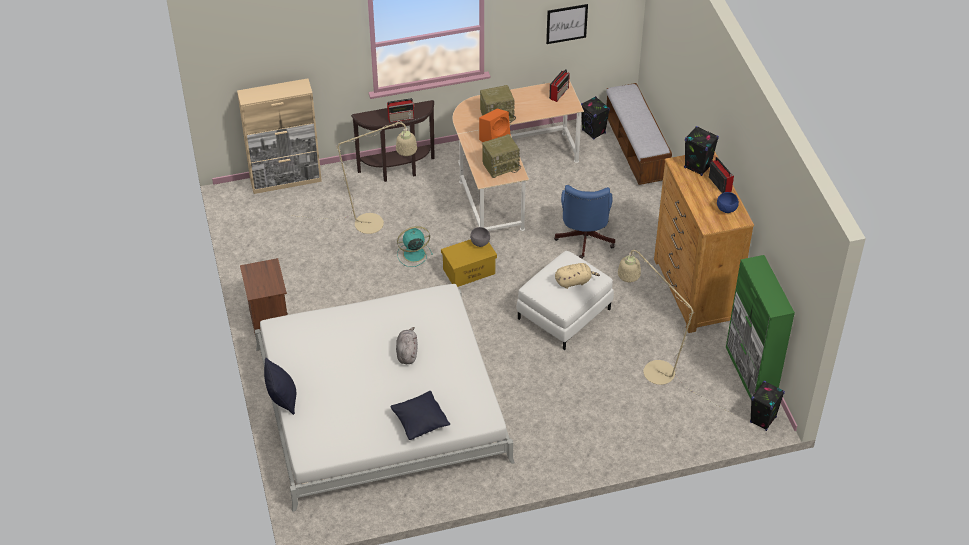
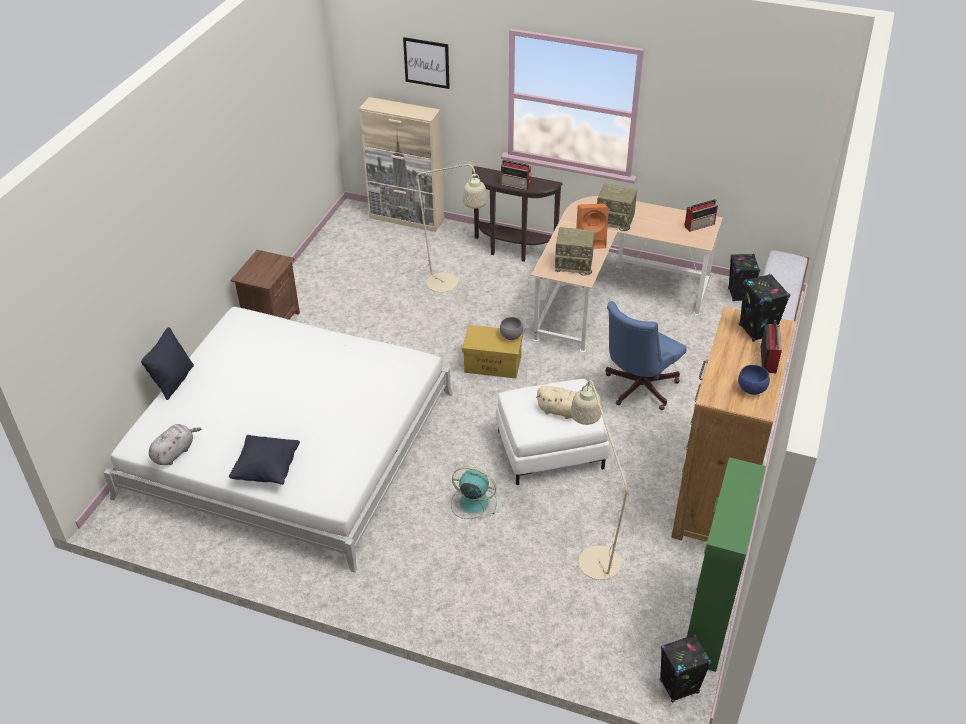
camera: 35 degrees right, 5 degrees down
(407, 353) = (326, 397): grey plush toy -> grey plush toy (174, 452)
(413, 254) = (455, 325): turquoise fan -> turquoise fan (472, 502)
(566, 23) = (735, 147): picture -> picture (426, 62)

